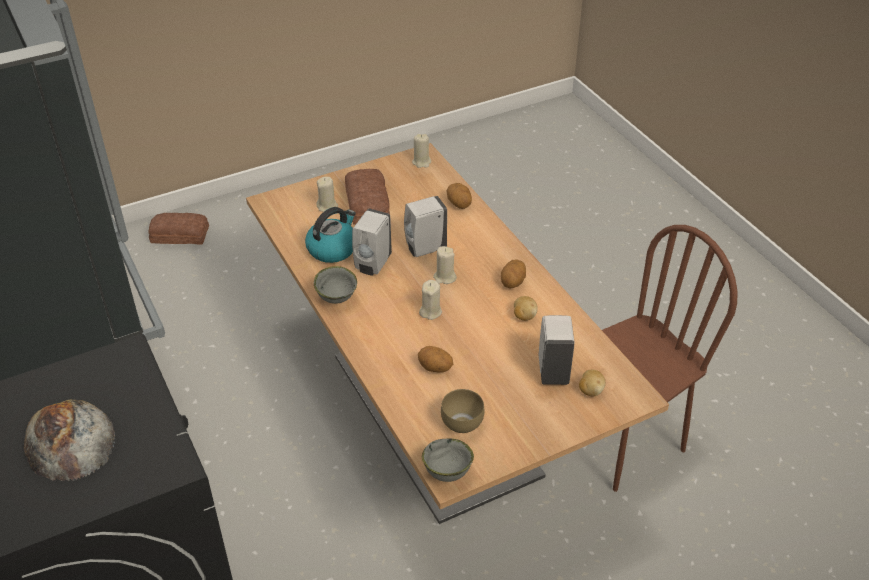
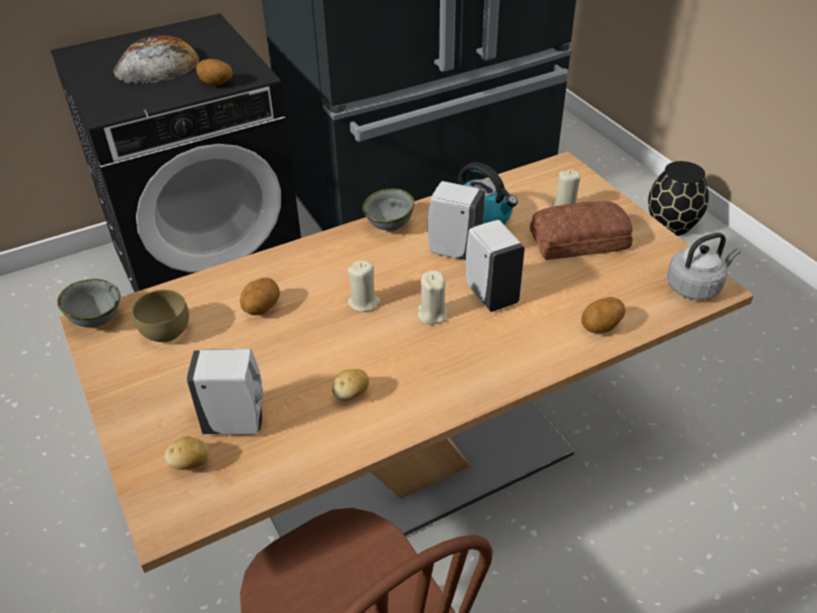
camera: 90 degrees right, 0 degrees up
(179, 234) = (672, 225): bread -> black vase
(421, 162) = (695, 287): beige candle -> grey kettle
(513, 282) = (423, 384): potato -> potato (216, 84)

